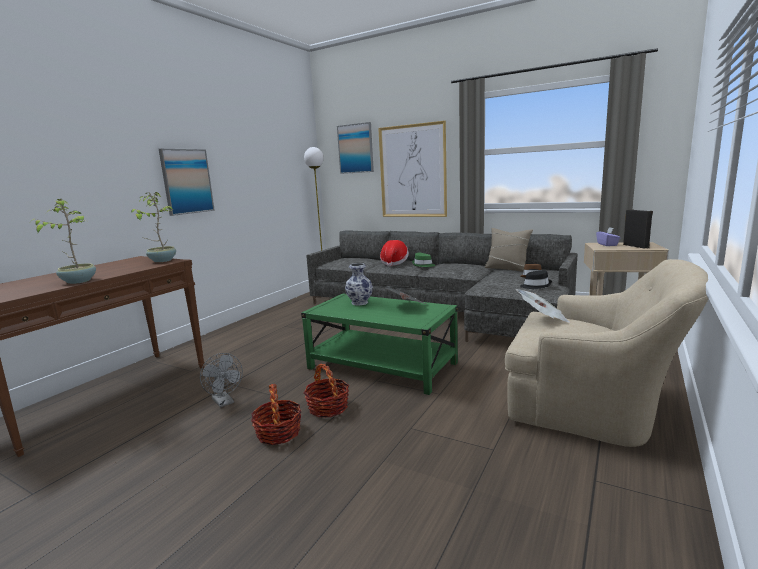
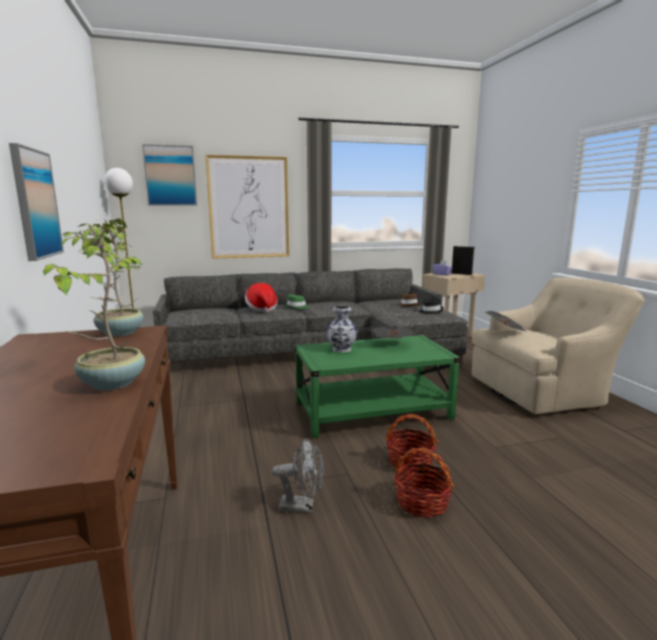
camera: 45 degrees left, 0 degrees up
(507, 268) = (371, 301): beige pillow -> none

